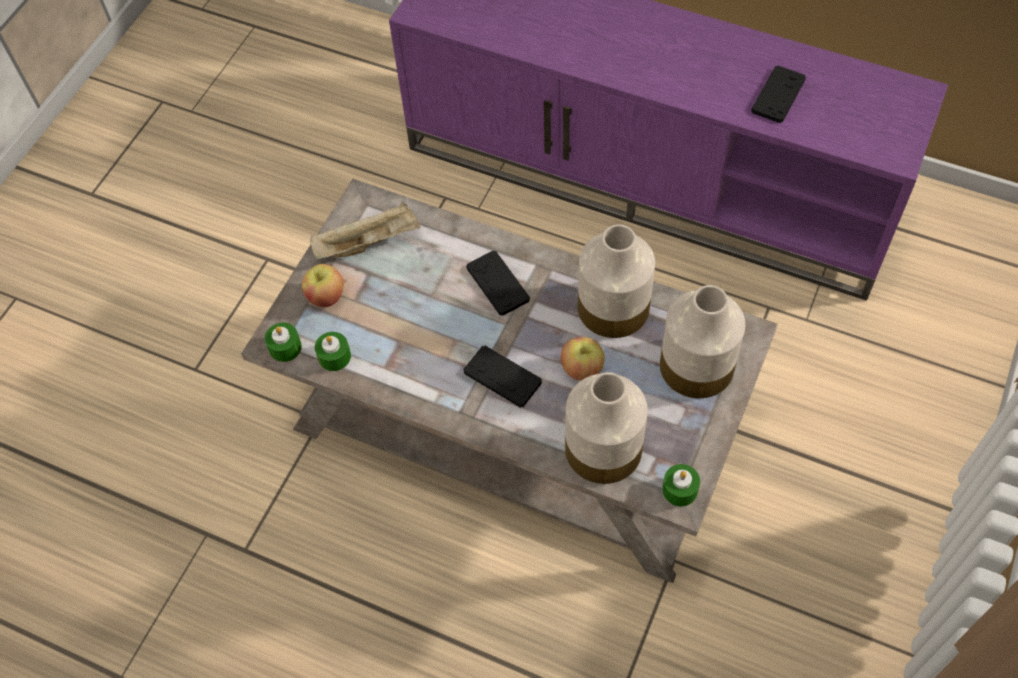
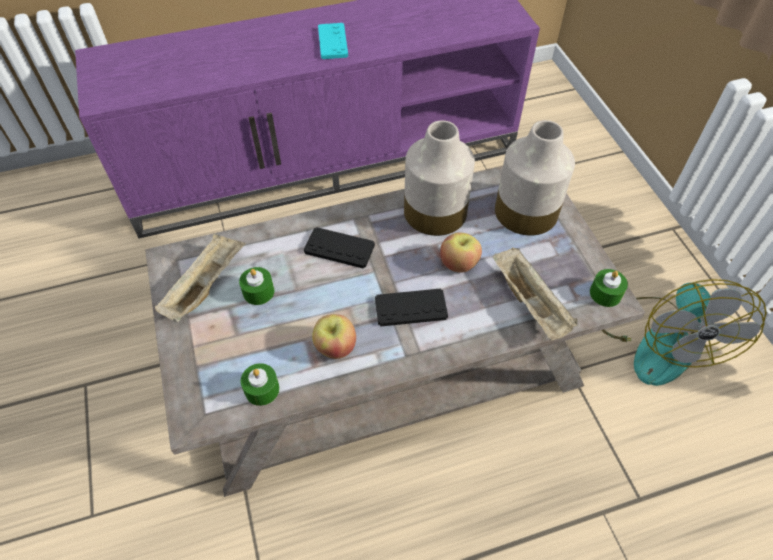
camera: 45 degrees left, 5 degrees down
(285, 347) = (209, 414): green candle -> green candle (258, 292)
(326, 296) = (207, 349): apple -> apple (335, 347)
(604, 448) = (531, 304): beige vase -> beige tray
(676, 68) = (332, 42): none -> turquoise game controller
(778, 95) = (413, 25): black game controller -> none
(798, 604) = (659, 340): none -> fan

